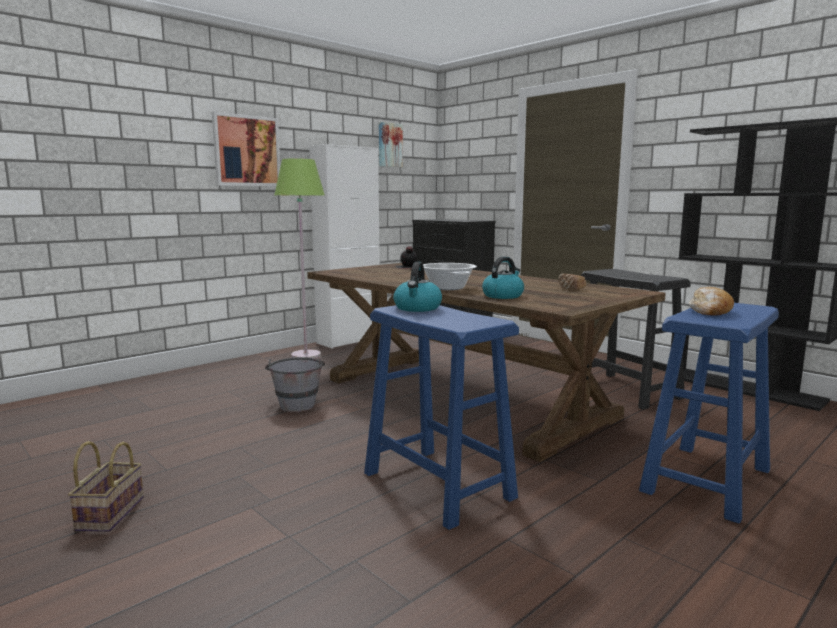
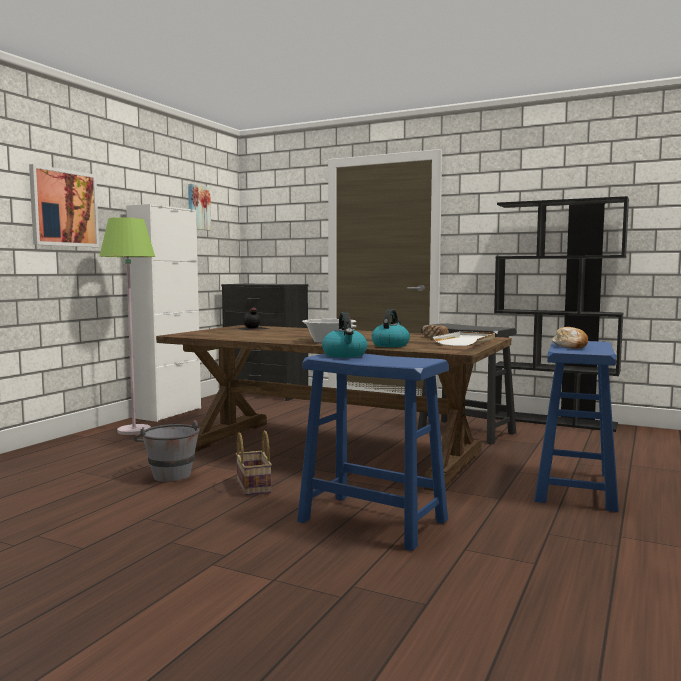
camera: 20 degrees left, 5 degrees down
(110, 512) = (59, 593): basket -> basket (252, 486)
(598, 295) = (466, 341): none -> white tray

